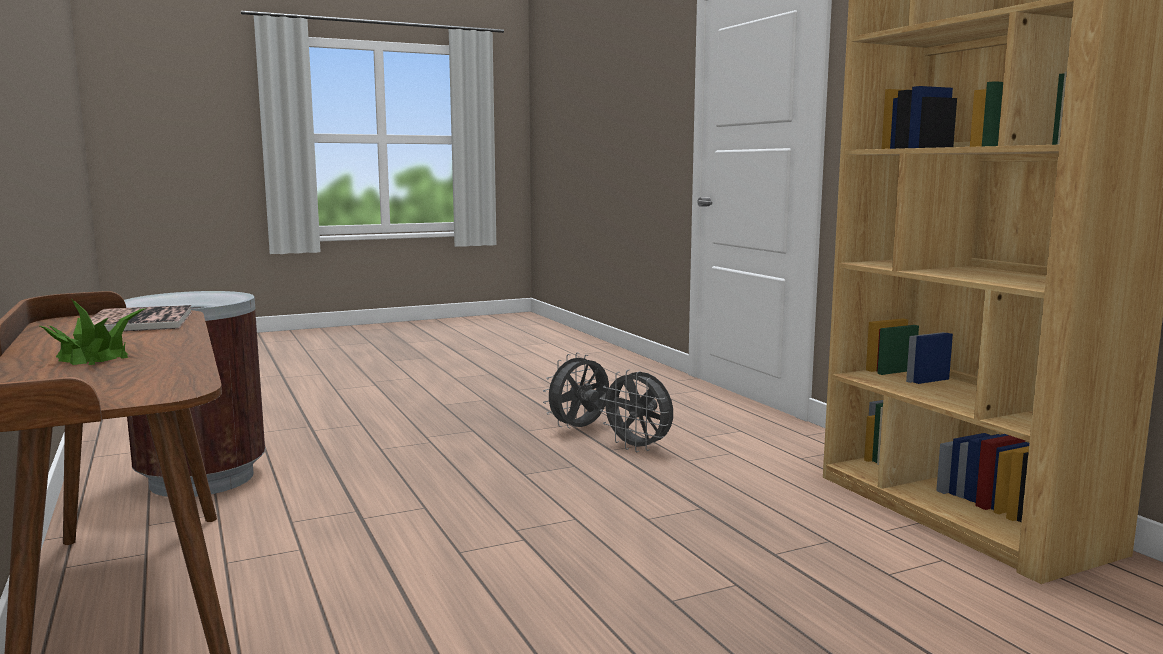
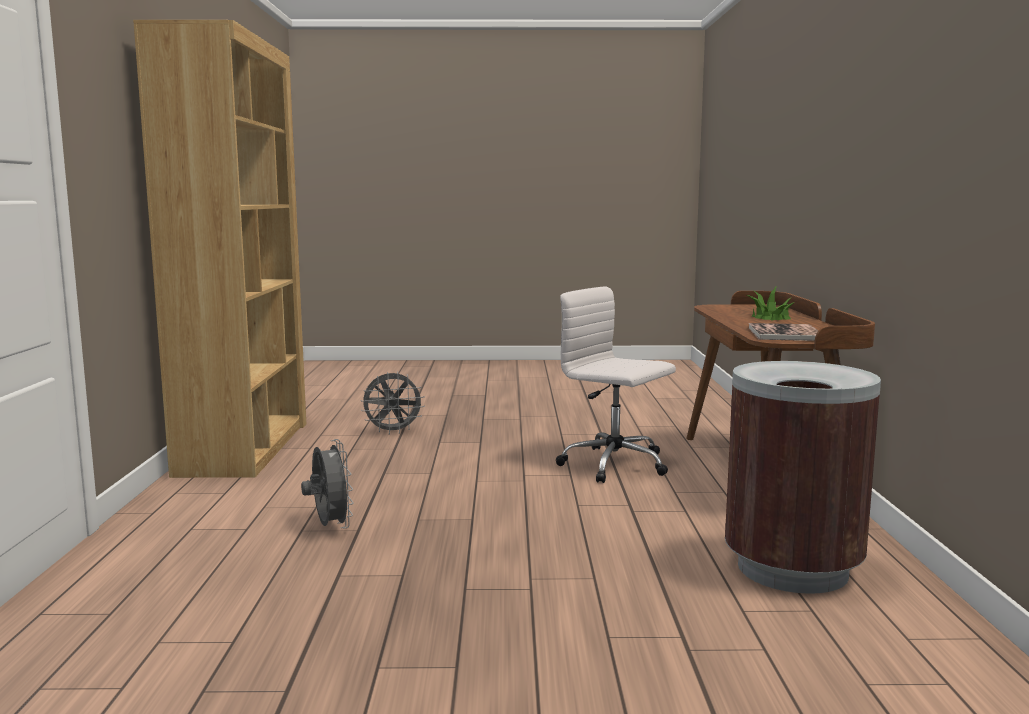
camera: 155 degrees left, 0 degrees up
(396, 588) = (616, 465): none -> white office chair
(579, 429) = (341, 565): grey fan -> grey fan (393, 432)

